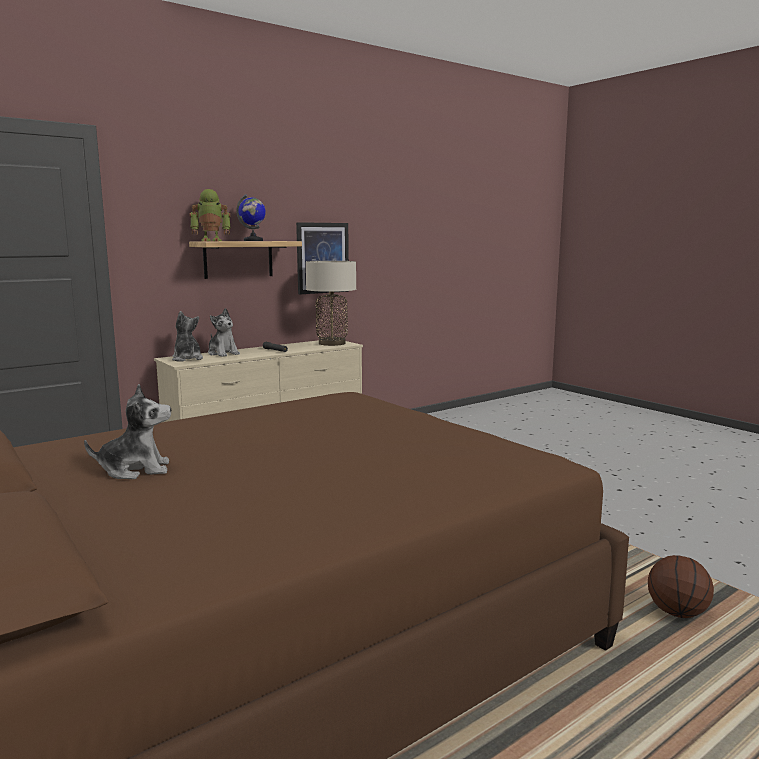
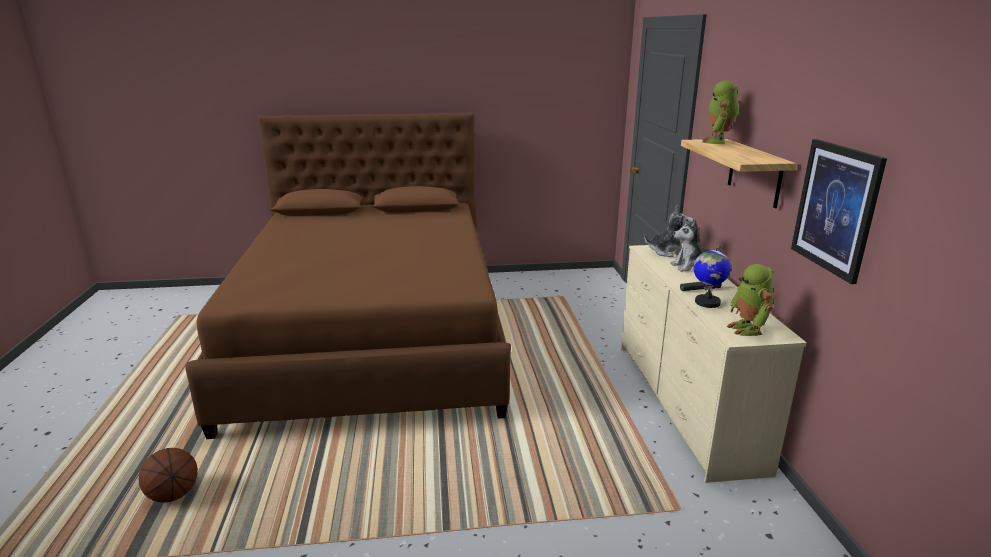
camera: 120 degrees right, 10 degrees up
(135, 470) = (392, 227): plush toy -> none
(253, 241) = (740, 151): globe -> globe (707, 302)
(332, 343) = (748, 329): table lamp -> toy robot

